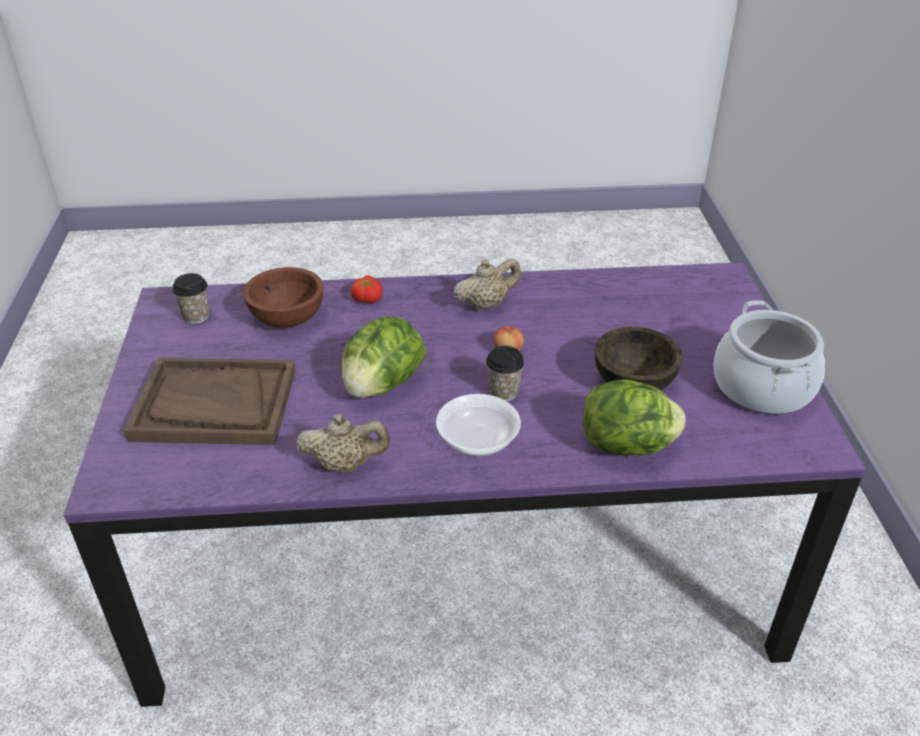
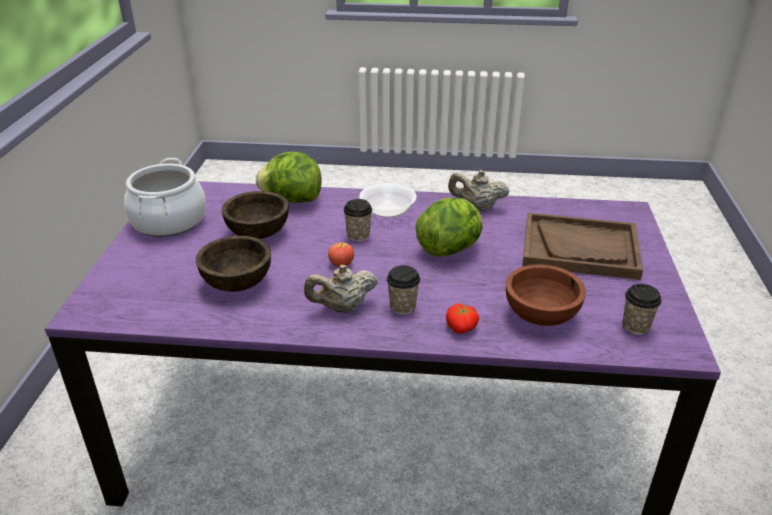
camera: 170 degrees left, 5 degrees down
(426, 311) = (402, 307): none -> cup
(607, 317) = (237, 283): none -> brown bowl

